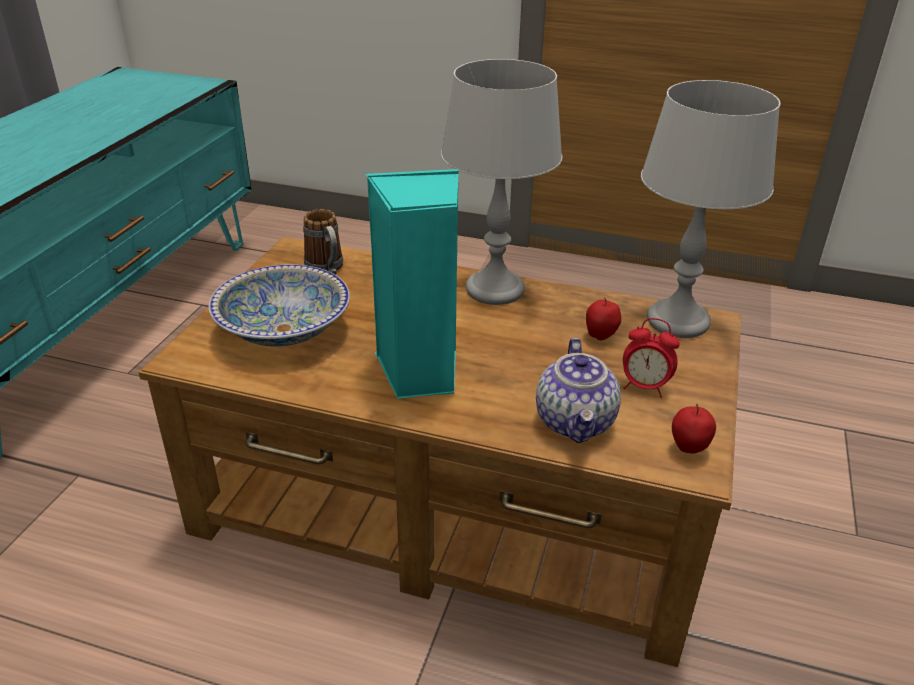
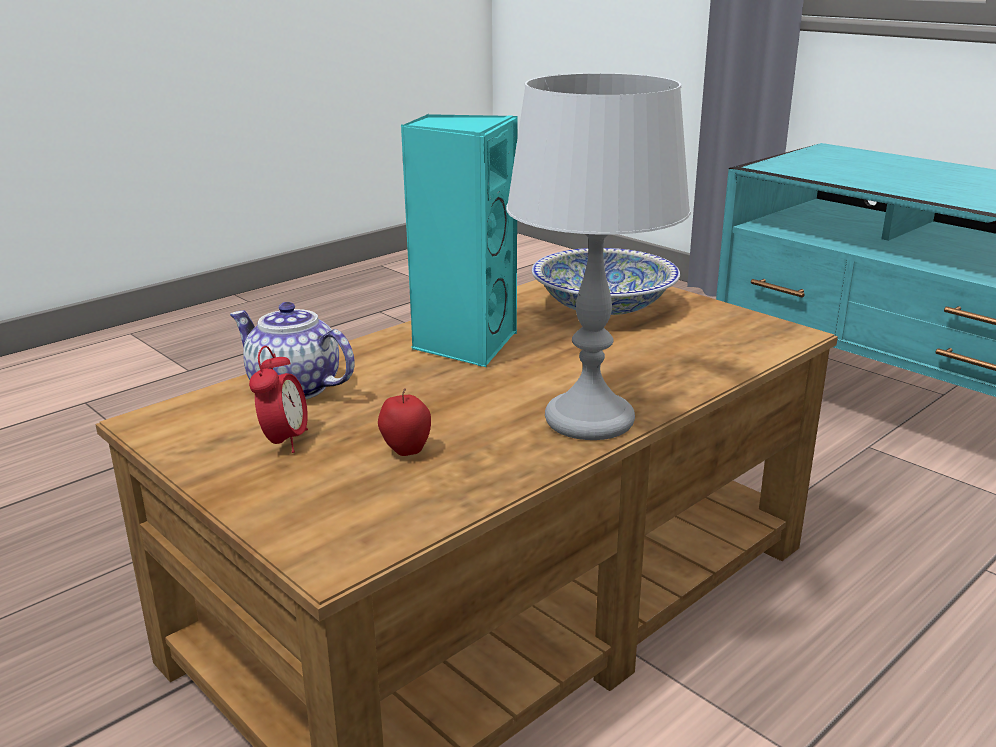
camera: 120 degrees right, 10 degrees down
(327, 269) = (721, 341): mug -> none
(644, 387) = (285, 441): alarm clock -> alarm clock turned 135 degrees clockwise
(677, 320) = (370, 525): grey table lamp -> none
(688, 449) = (174, 427): apple -> none

